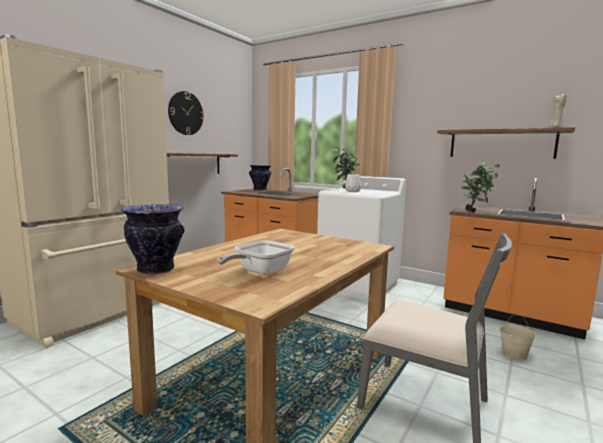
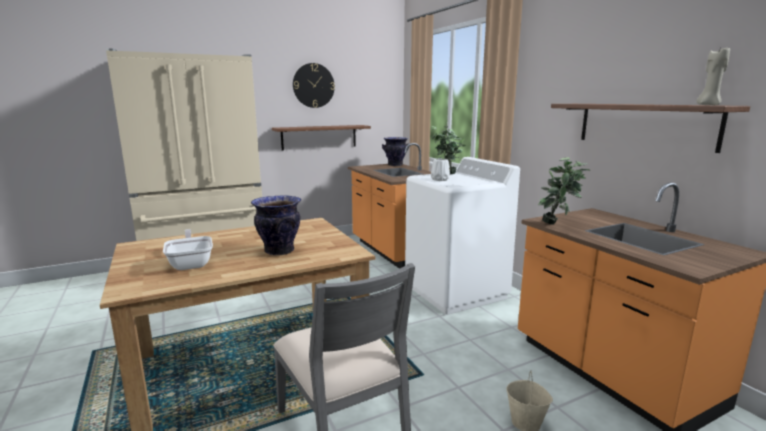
camera: 30 degrees right, 5 degrees up
(155, 270) = (135, 247): vase -> vase (279, 251)
(260, 272) = (191, 263): frying pan -> frying pan turned 90 degrees clockwise

